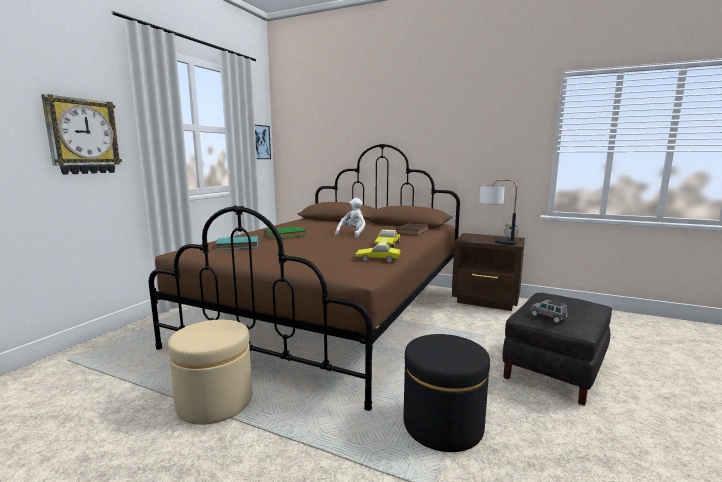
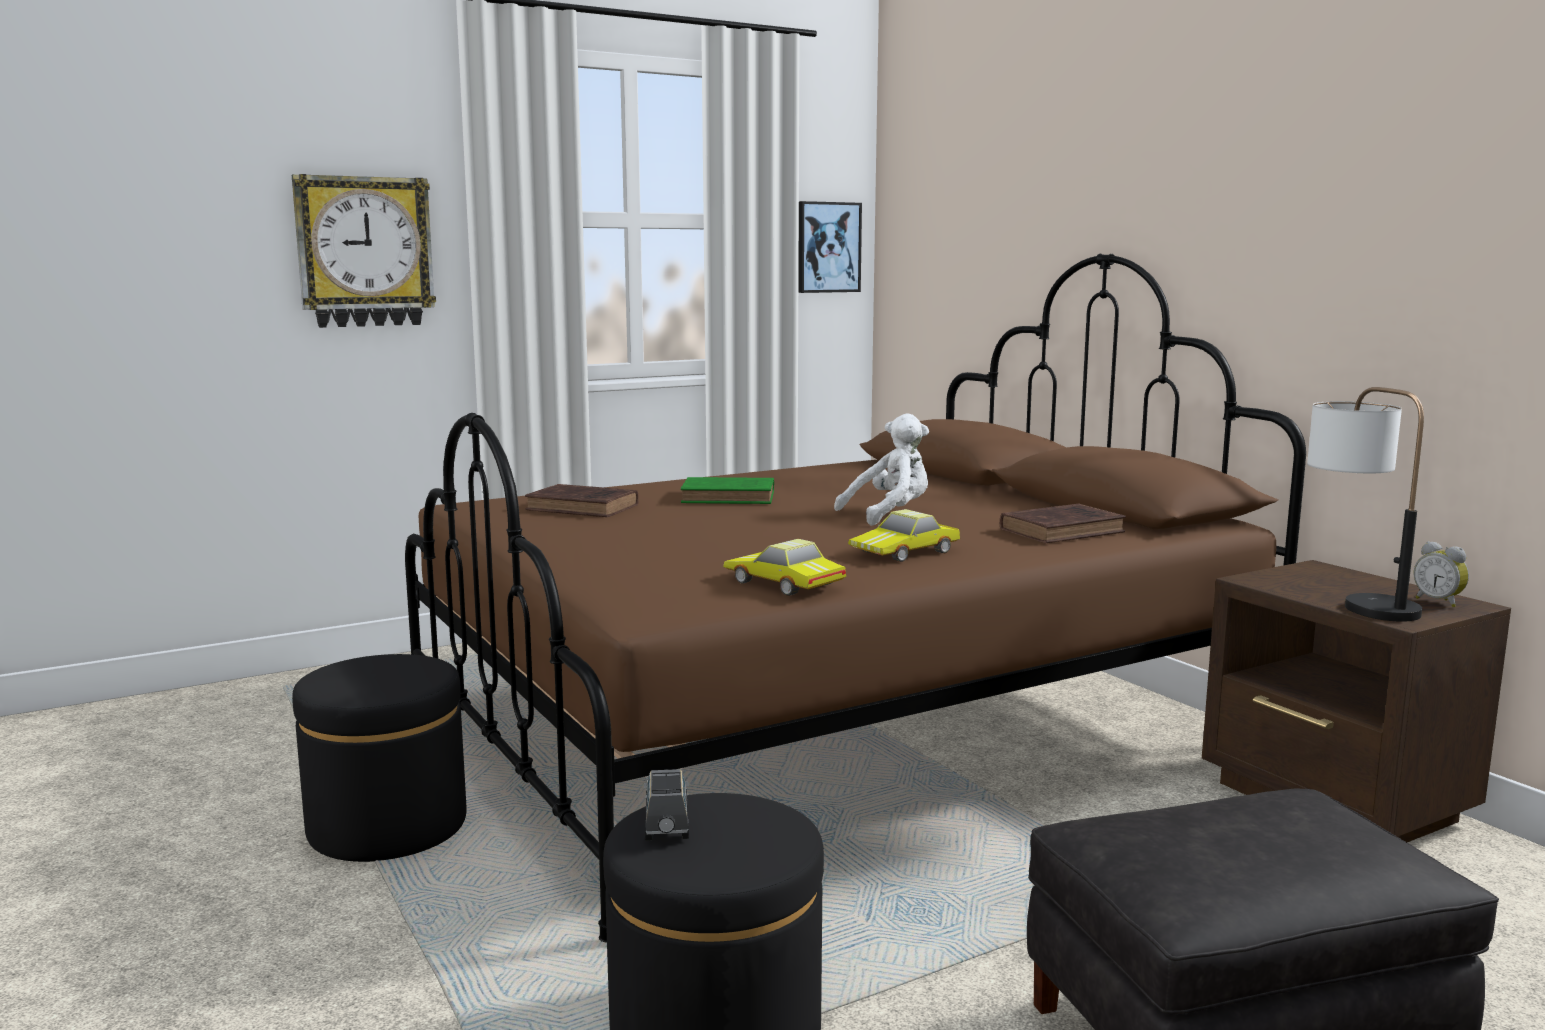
camera: 35 degrees right, 0 degrees up
(215, 402) = (387, 826): beige ottoman -> black ottoman
(239, 246) = (585, 508): turquoise book -> brown book
(548, 317) = (1144, 851): grey toy car -> grey toy car (667, 823)

